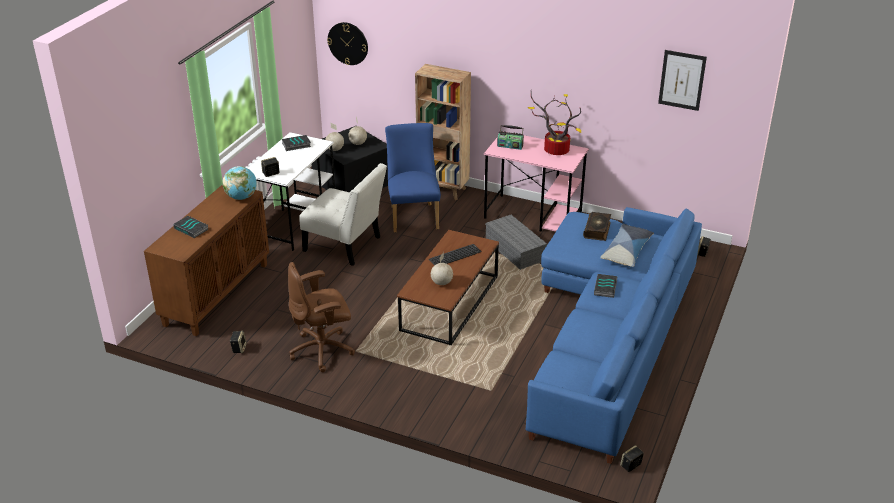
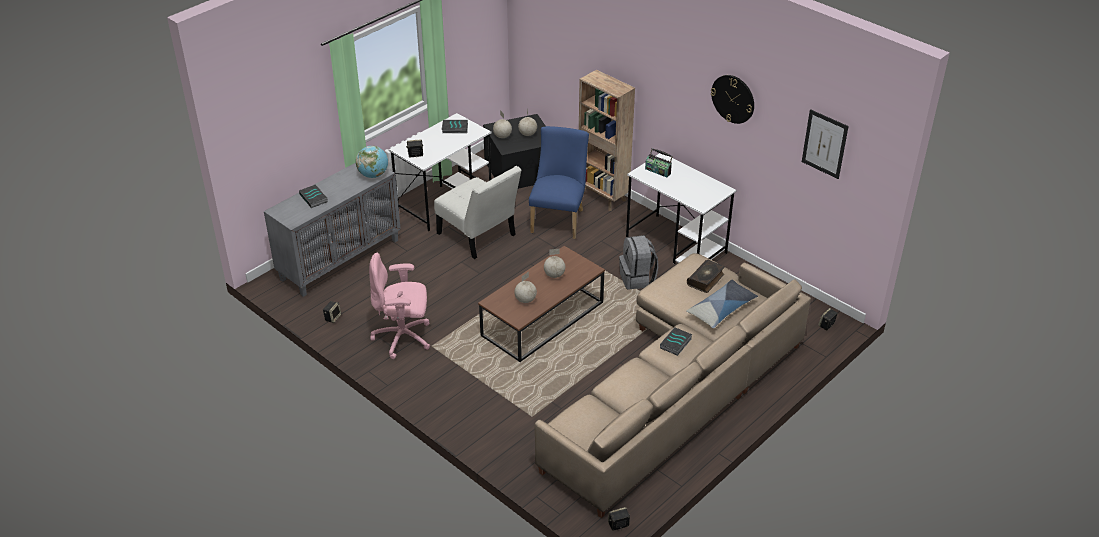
camera: 20 degrees right, 5 degrees up
(216, 293) = (340, 259): brown cabinet -> grey cabinet
(323, 350) = (403, 338): brown office chair -> pink office chair
(348, 43) = (534, 33): wall clock -> wall clock (733, 98)
(455, 256) = (554, 275): keyboard -> globe
(516, 250) = (637, 279): grey storage box -> grey backpack
(533, 216) = (676, 245): pink desk -> white desk
(554, 150) = (699, 185): potted plant -> none
(609, 334) = (677, 389): blue sofa -> beige sofa

